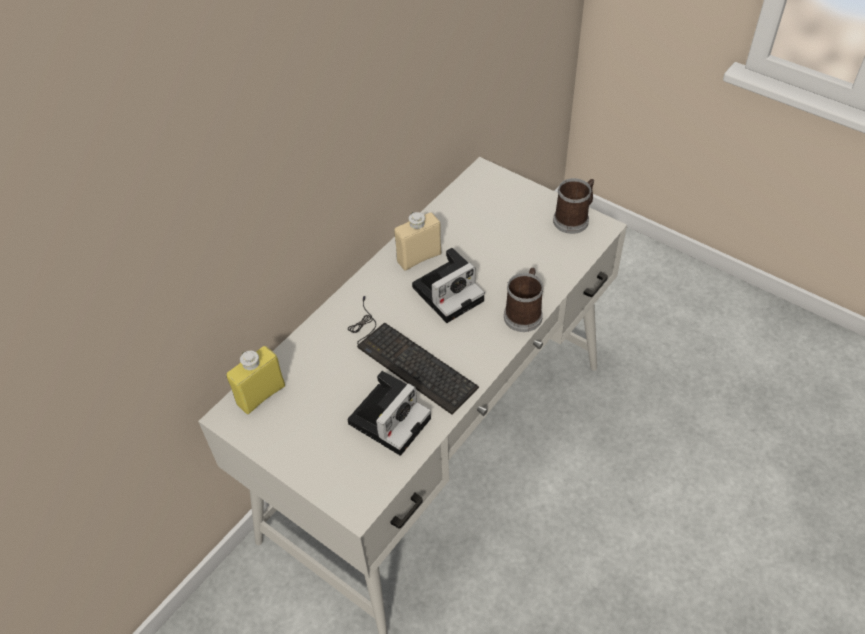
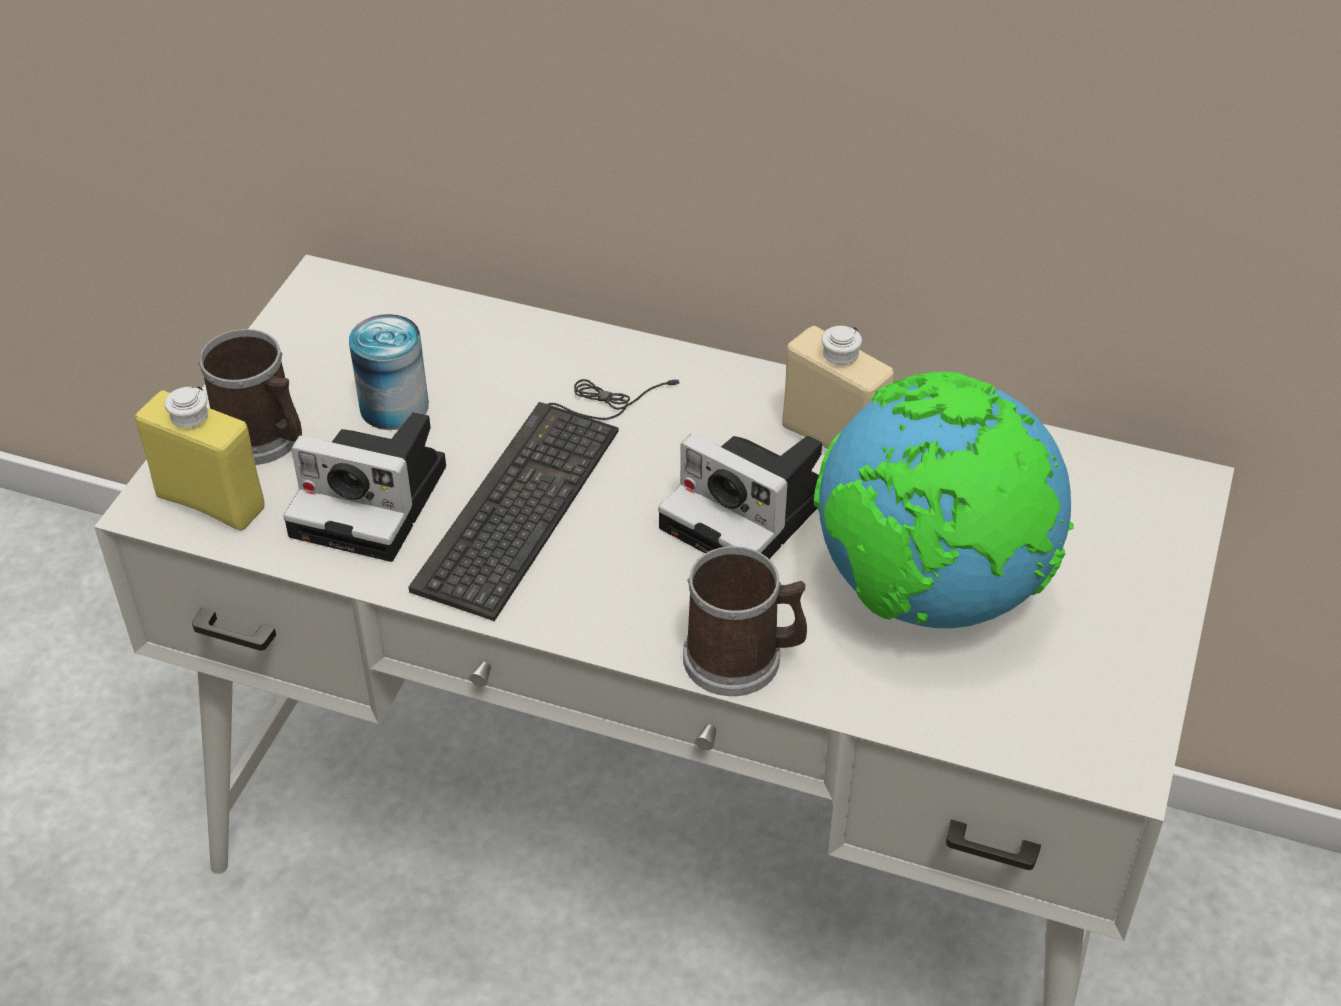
camera: 70 degrees right, 5 degrees down
(261, 395) = (382, 311): yellow bottle -> yellow bottle (211, 501)
(331, 401) = (394, 406): none -> can
(510, 252) = (930, 593): none -> globe
(574, 219) = (1116, 698): mug -> mug (265, 439)

